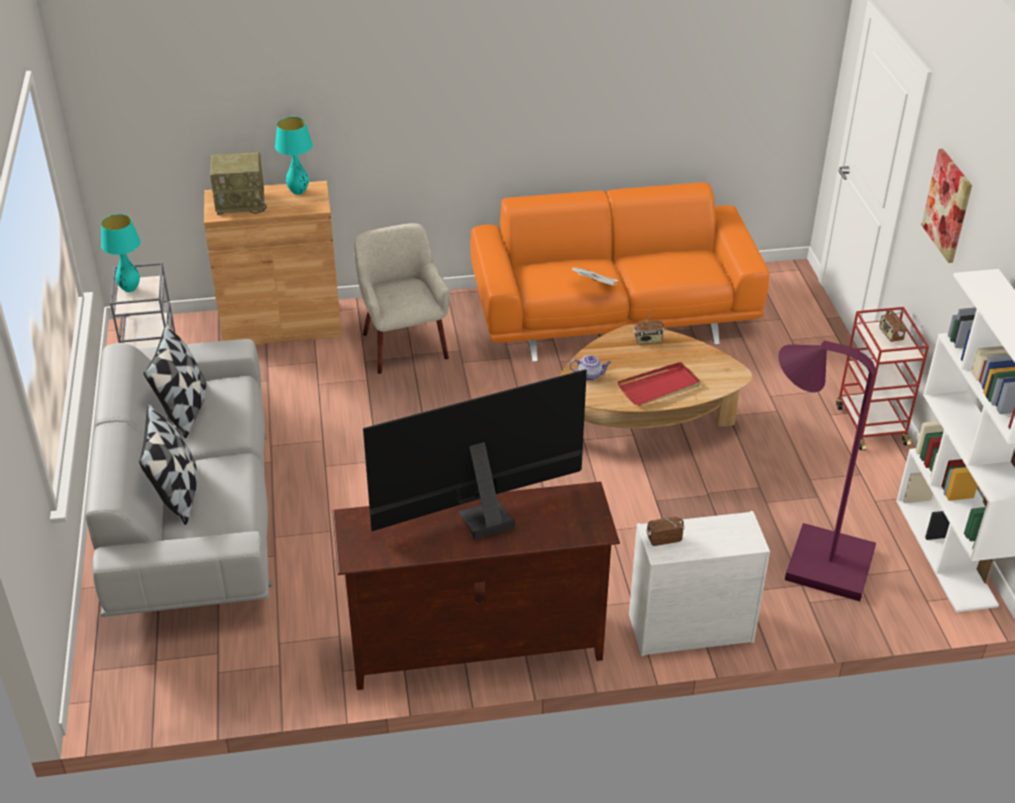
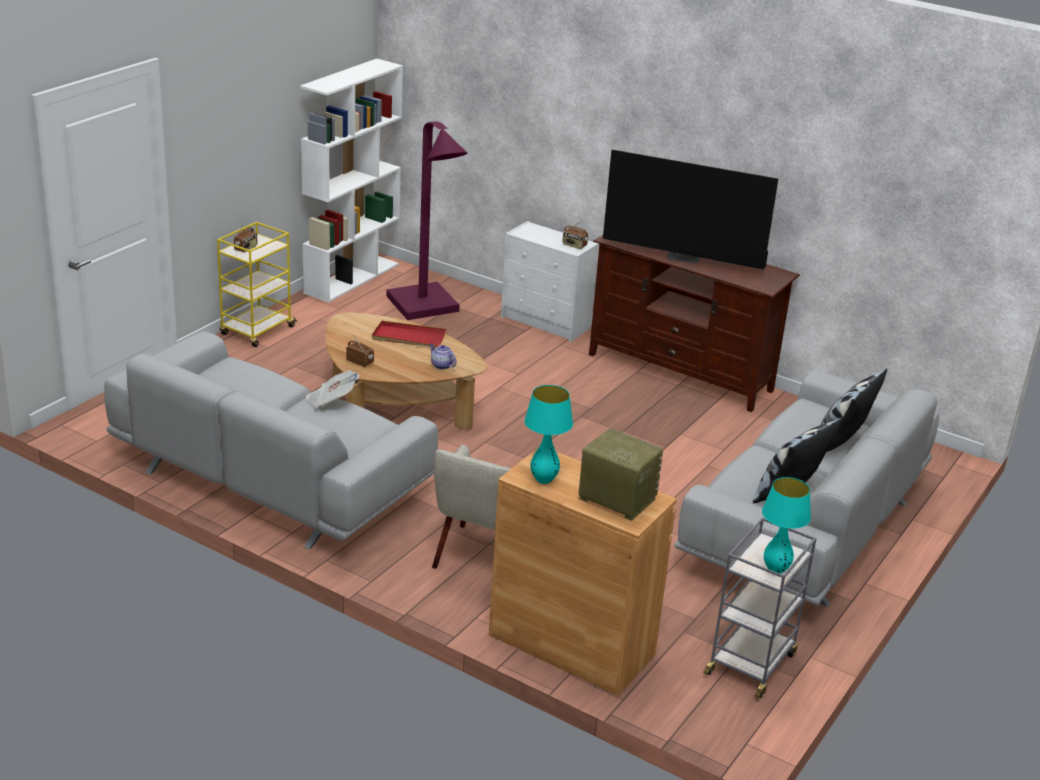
camera: 140 degrees left, 10 degrees down
(614, 314) = (269, 479): orange sofa -> grey sofa
(870, 425) = (257, 331): red cart -> yellow cart
(948, 205) = (223, 119): picture -> none

